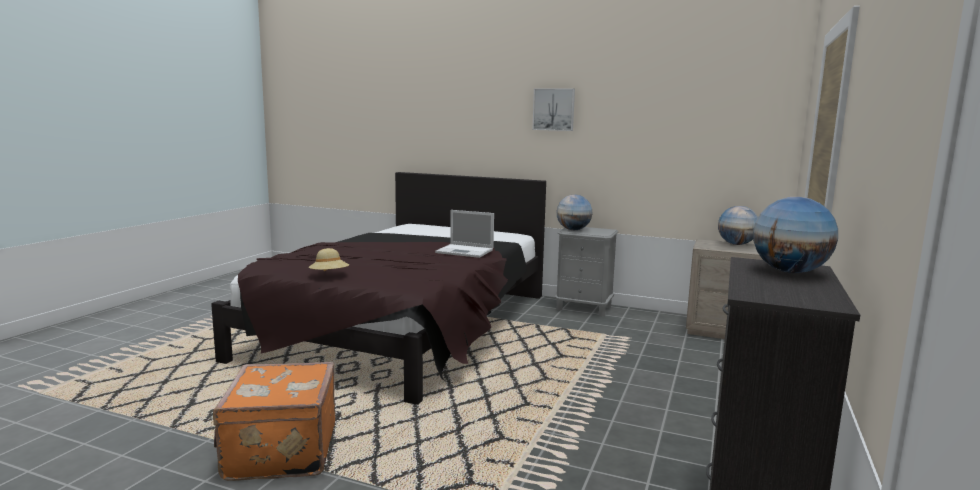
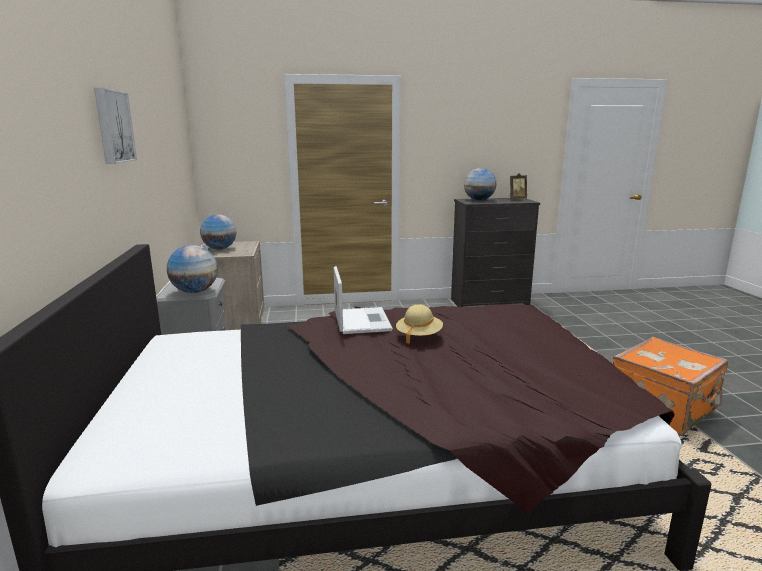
camera: 120 degrees left, 5 degrees up
(329, 275) = (564, 348): beige hat -> beige hat (419, 336)
(805, 297) = (516, 199): none -> picture frame

